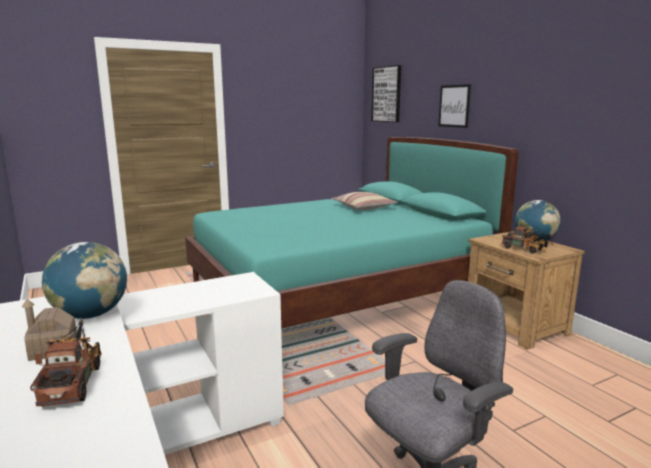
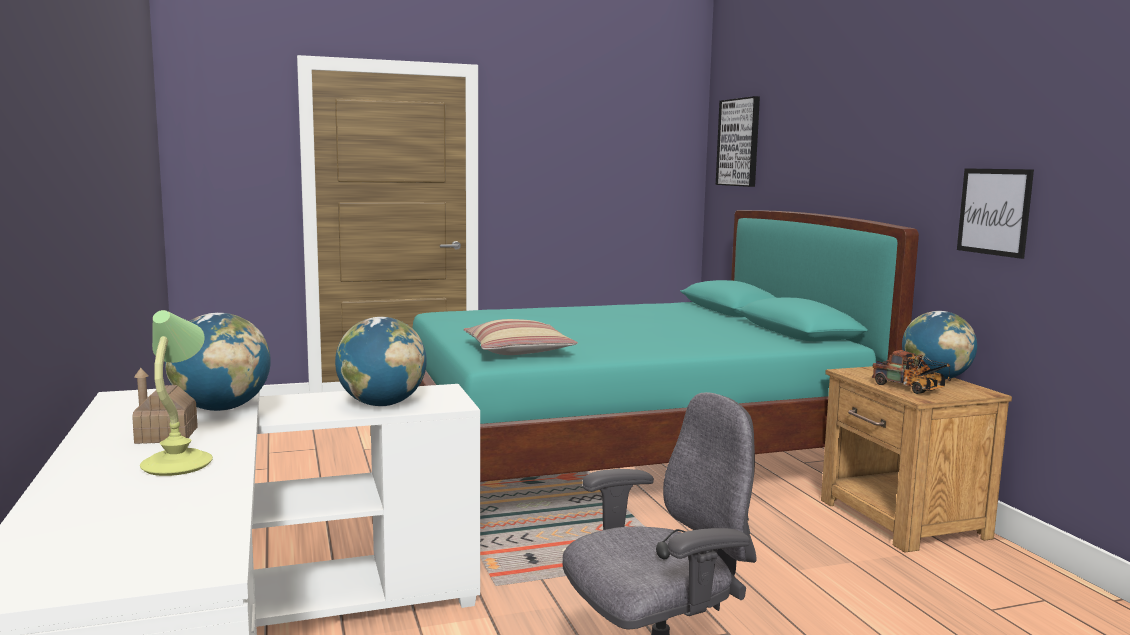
camera: 10 degrees right, 5 degrees down
(74, 380) = (179, 464): toy truck -> table lamp
(208, 295) = (382, 404): none -> globe
(363, 207) = (676, 318): pillow -> pillow (518, 351)
(454, 106) = (832, 161): picture -> picture (994, 211)

